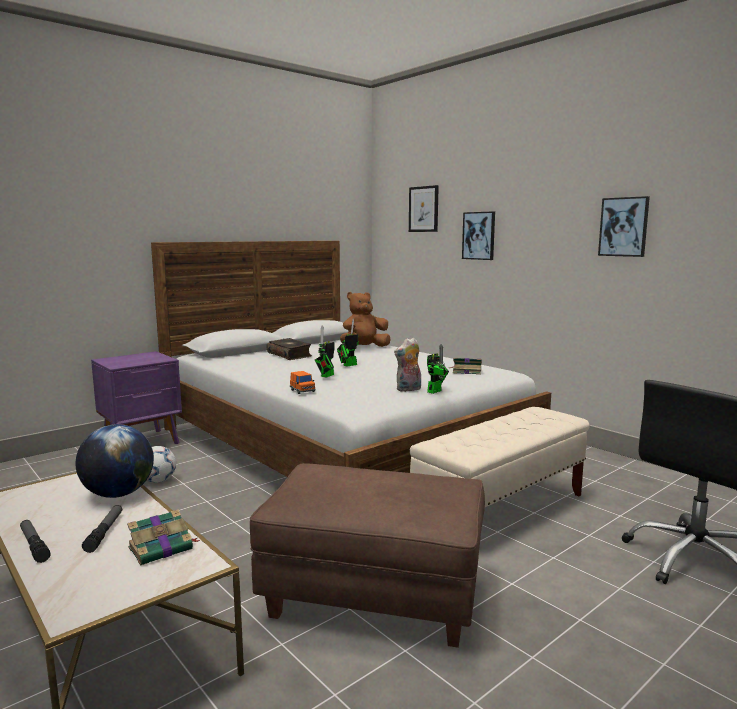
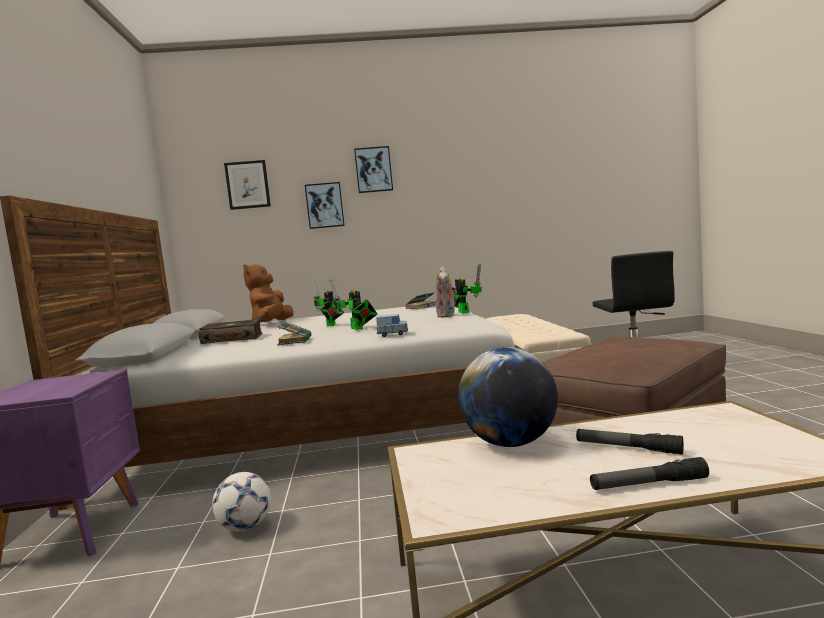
camera: 55 degrees left, 5 degrees down
(162, 548) = (684, 423): book -> book (295, 341)
(302, 391) = (393, 334): orange toy car -> blue toy car
(624, 227) = (459, 187): picture -> picture (373, 170)

